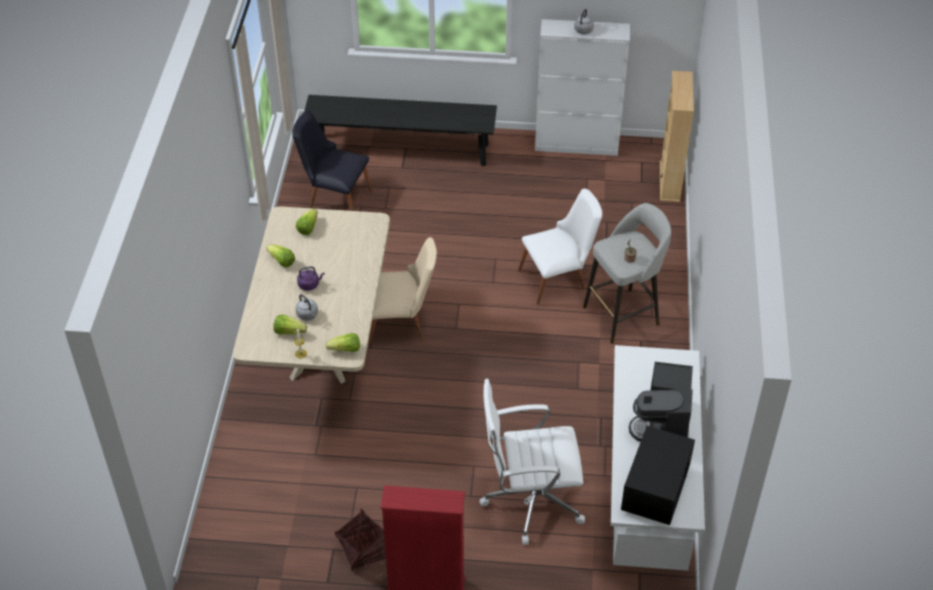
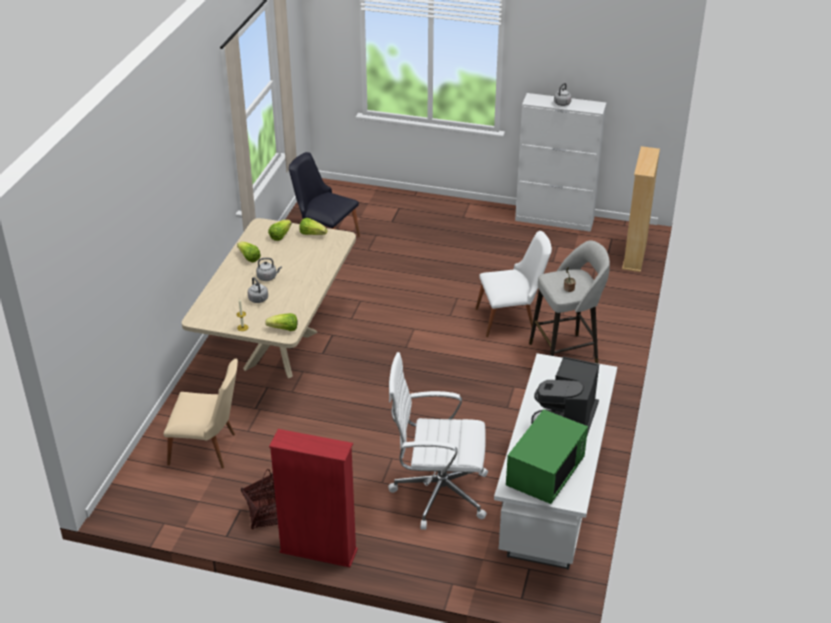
camera: 10 degrees right, 10 degrees down
(289, 331) = (237, 310): lettuce -> lettuce (312, 234)
(310, 284) = (268, 277): purple kettle -> grey kettle
(401, 150) = (395, 208): black bench -> none
(402, 323) = (358, 338): beige chair -> beige chair (209, 450)
(655, 488) = (545, 473): black microwave -> green microwave

